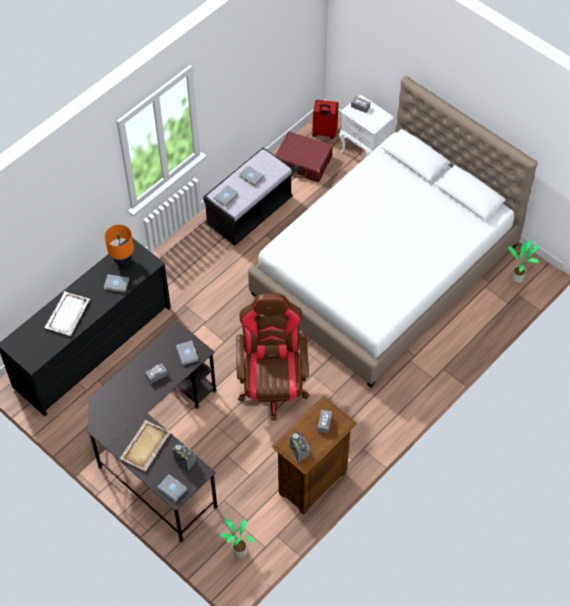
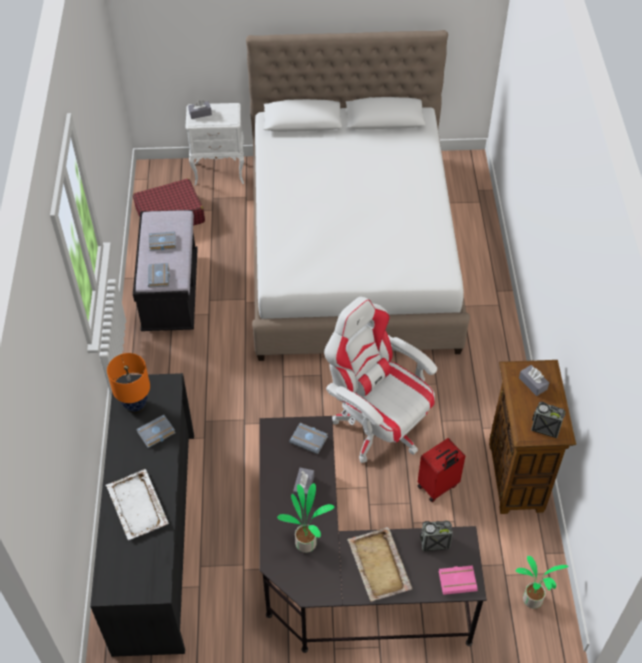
camera: 45 degrees left, 5 degrees down
(173, 488) = (458, 580): grey book -> pink book
(273, 388) = (379, 426): brown office chair -> white office chair
(324, 133) = (160, 179): red suitcase -> red suitcase (438, 486)
(518, 277) = (463, 177): potted plant -> potted plant (307, 542)

